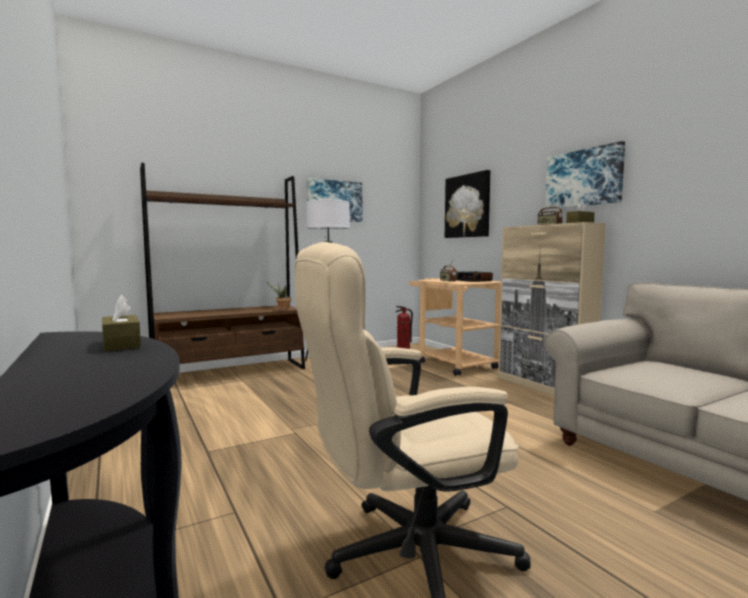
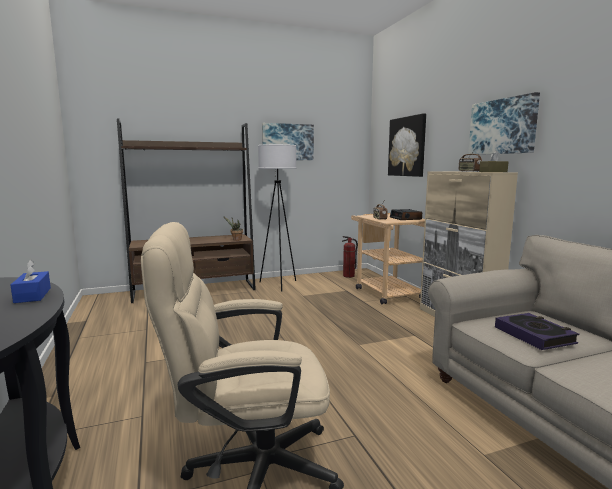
camera: 10 degrees right, 5 degrees up
(121, 344) = (33, 295): brown tissue box -> blue tissue box
(675, 378) = (534, 335): none -> book

